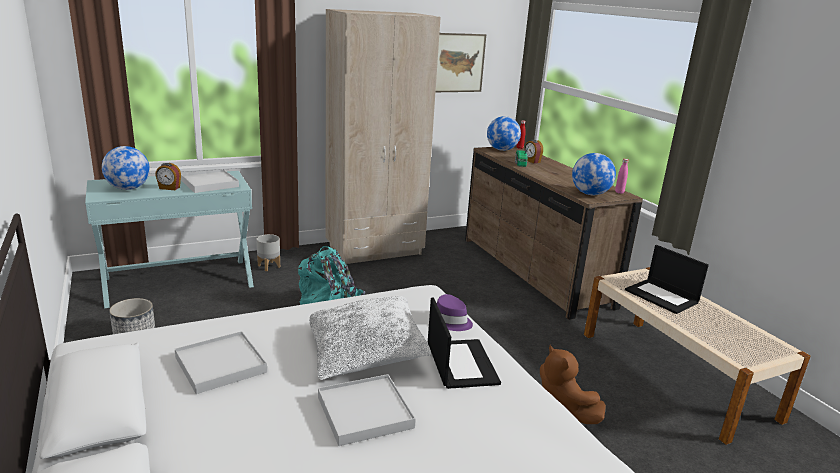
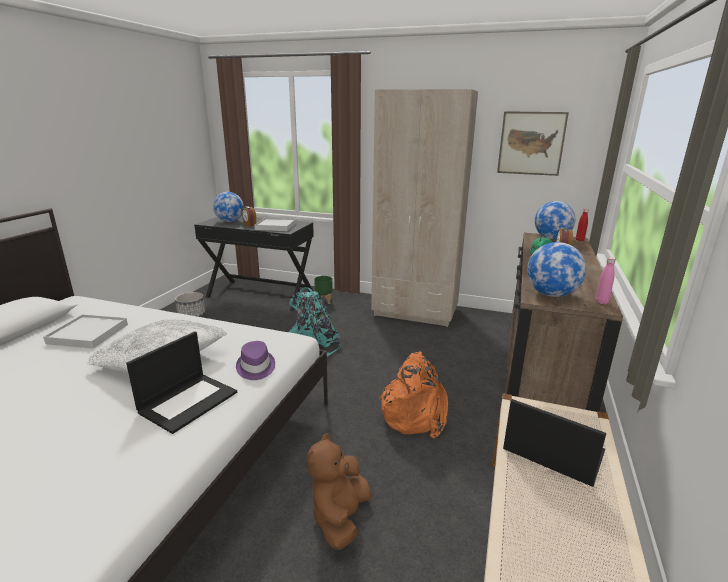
camera: 45 degrees right, 0 degrees up
(179, 282) = (261, 295): turquoise desk -> black desk
(269, 266) = (324, 301): grey planter -> green planter
(365, 412) = (66, 399): white tray -> none
(502, 329) = (415, 414): none -> orange backpack
(662, 296) = (551, 451): laptop -> laptop turned 120 degrees clockwise

